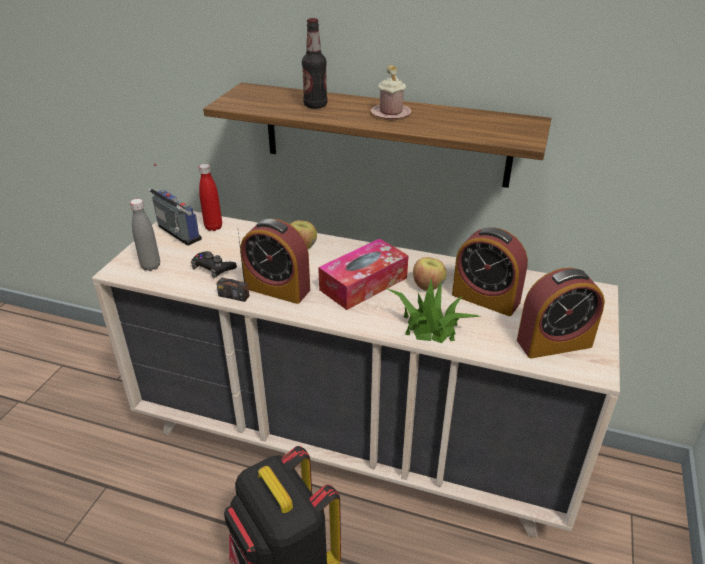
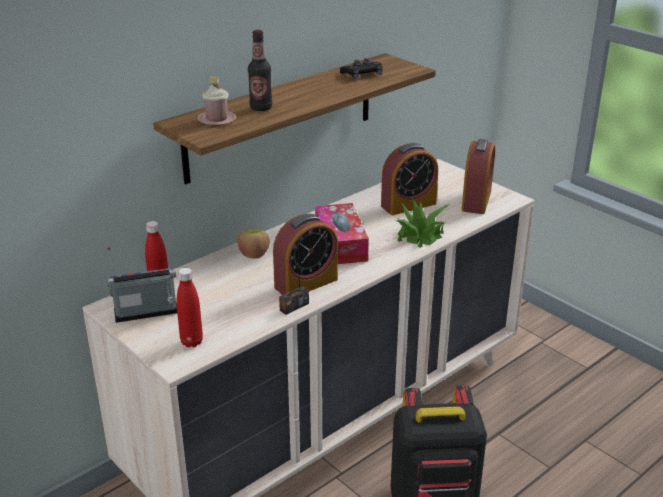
camera: 60 degrees left, 5 degrees down
(151, 266) = (191, 342): grey bottle -> red bottle
(213, 268) = (236, 307): black game controller -> black game controller (362, 74)
(390, 113) = (314, 89): pink mug -> pink mug (217, 119)
(428, 286) = (371, 220): apple -> none

